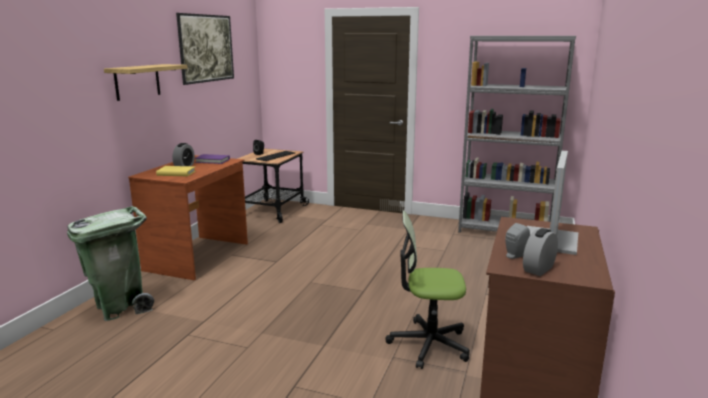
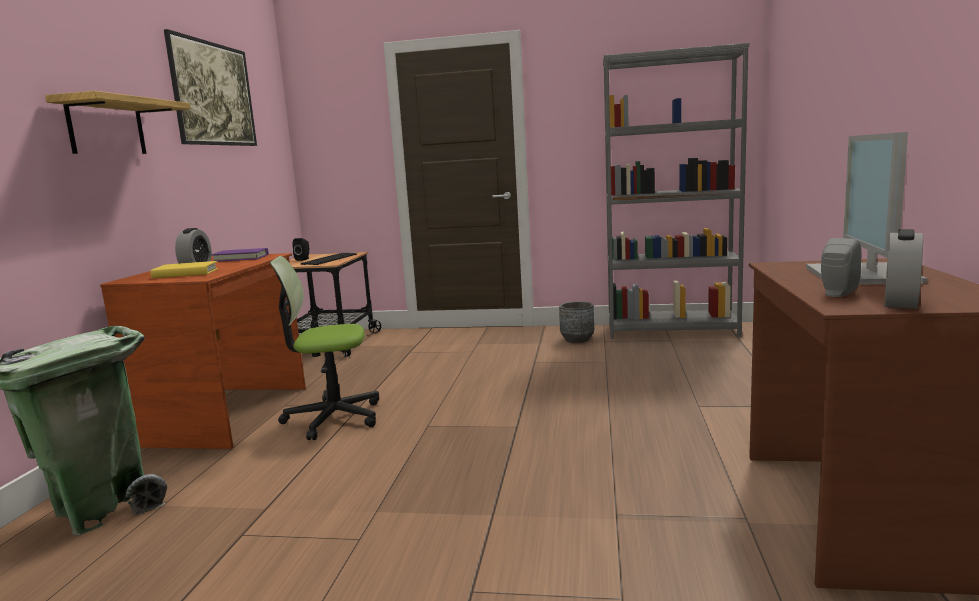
camera: 10 degrees left, 5 degrees down
(428, 344) = (661, 486): office chair -> office chair (333, 418)
(435, 230) = (577, 339): none -> grey planter

